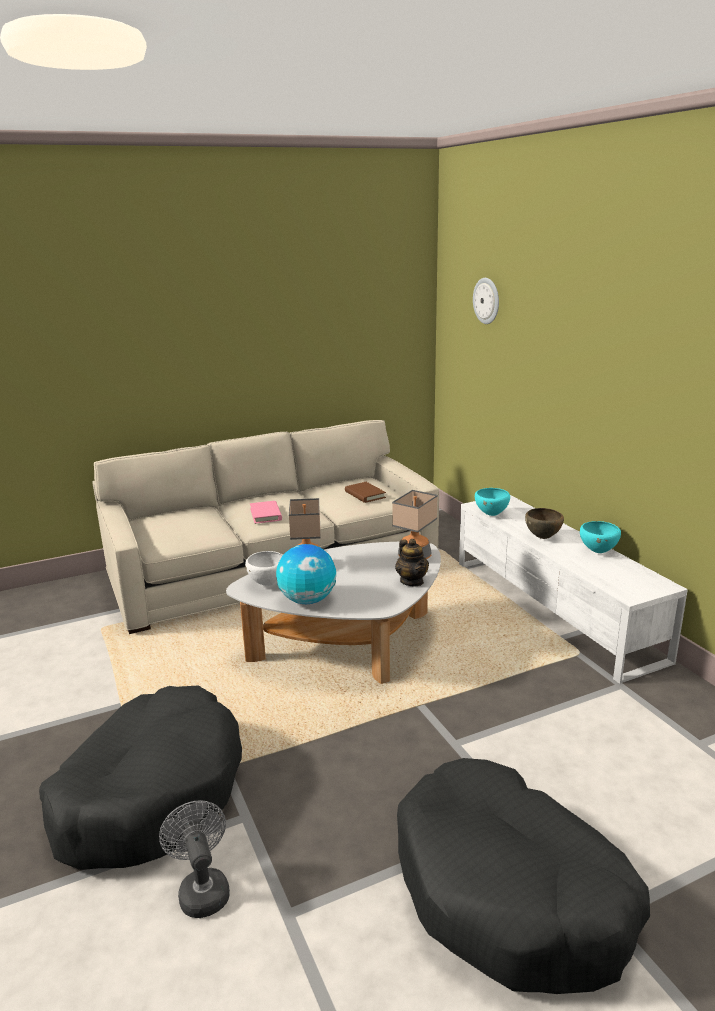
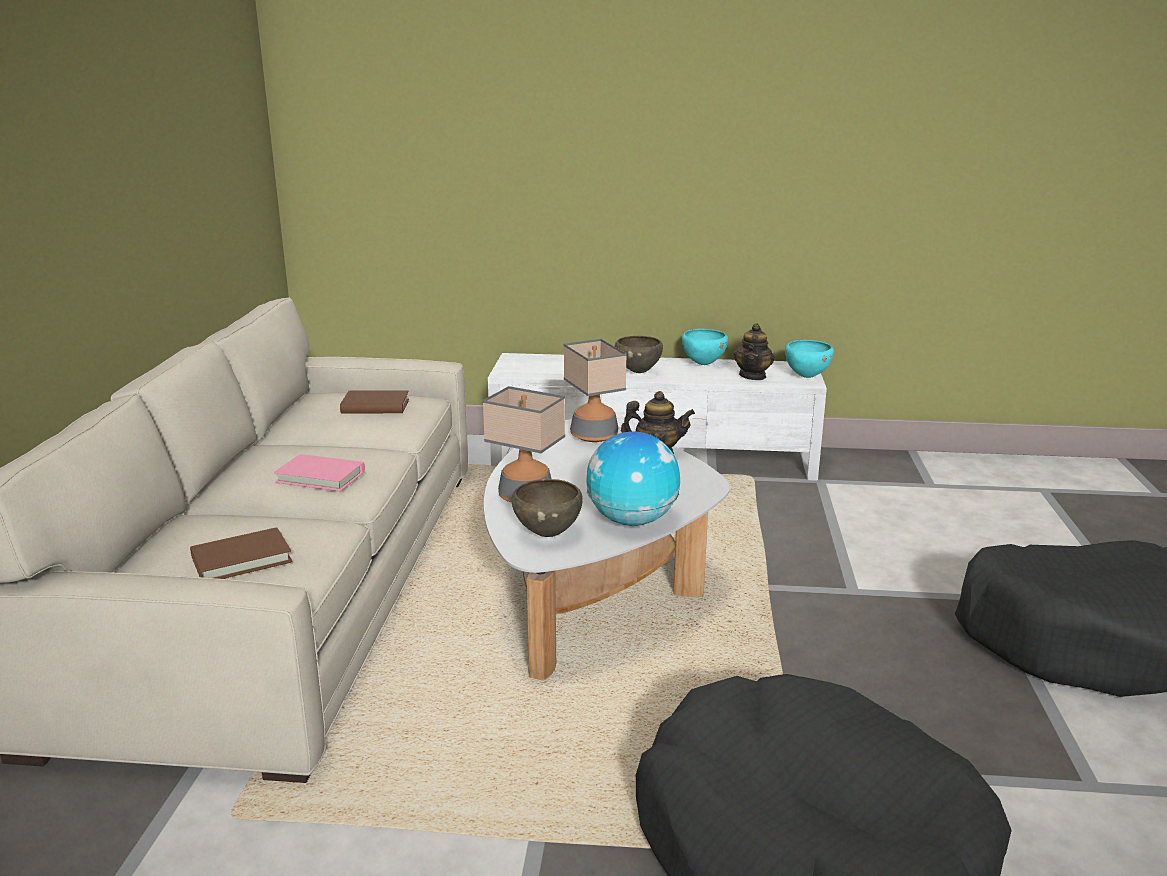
camera: 60 degrees left, 0 degrees up
(171, 530) = (241, 560): none -> brown book
(202, 889) = (1034, 847): grey fan -> none
(268, 584) = (548, 534): white bowl -> brown bowl
(487, 301) = (409, 85): wall clock -> none
(491, 514) = (544, 374): turquoise bowl -> turquoise bowl (806, 377)
(605, 574) = (753, 376): none -> teapot

